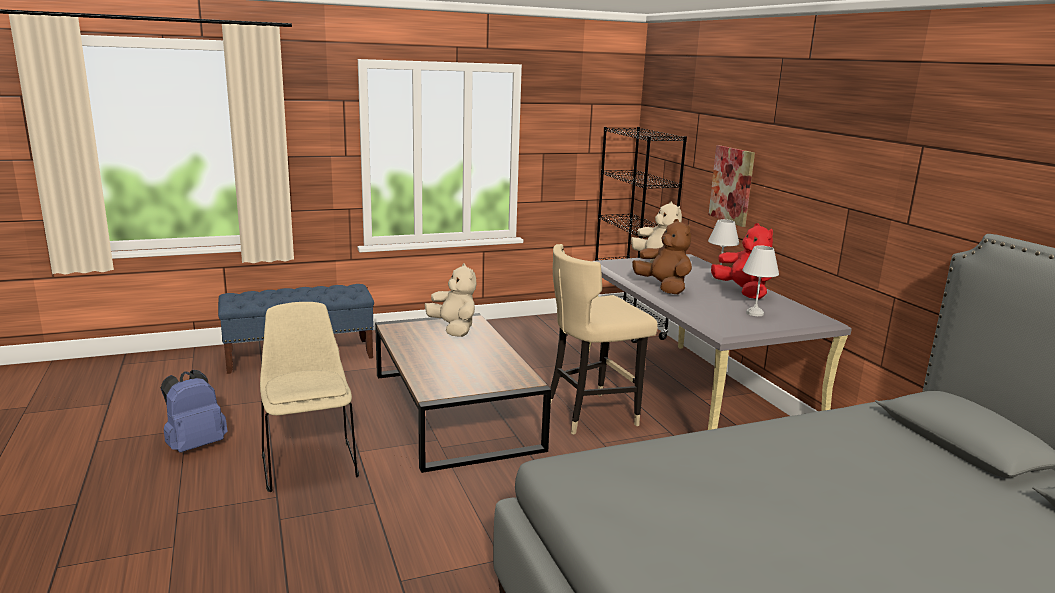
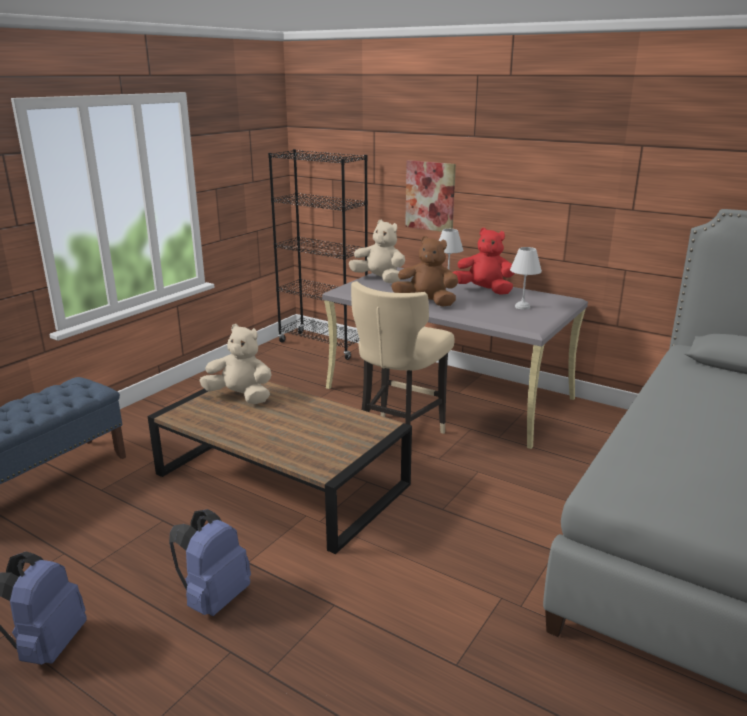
camera: 35 degrees left, 5 degrees up
(309, 463) = (214, 598): beige chair -> blue backpack

